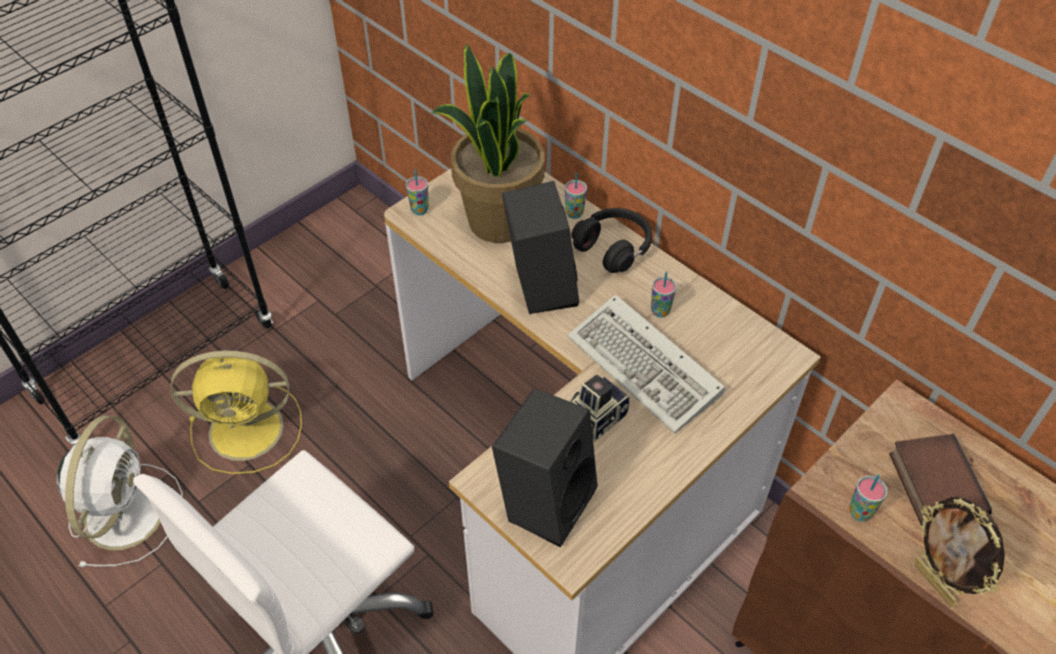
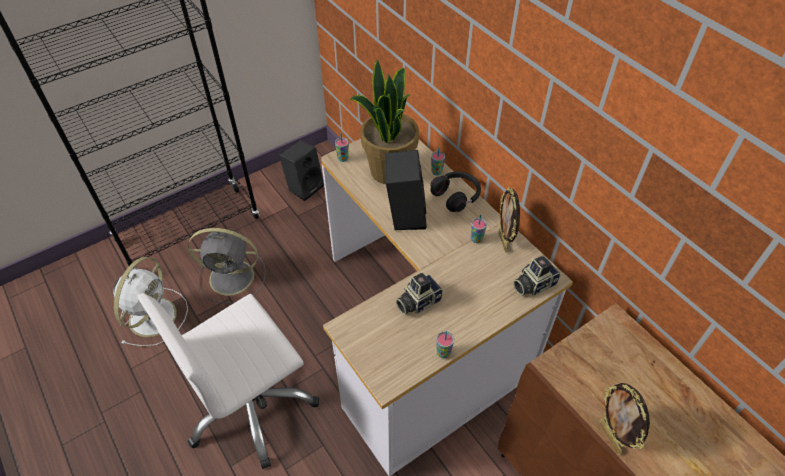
camera: 10 degrees right, 0 degrees up
(250, 429) = (234, 277): yellow fan -> grey fan
(545, 500) = (378, 345): black speaker -> black speaker (305, 186)
(647, 368) = (460, 273): keyboard -> none
(703, 309) = (503, 242): none -> picture frame
(762, 369) = (533, 284): none -> camera
(860, 512) = (572, 384): cup -> cup (443, 353)
(932, 485) = (623, 374): book -> none

